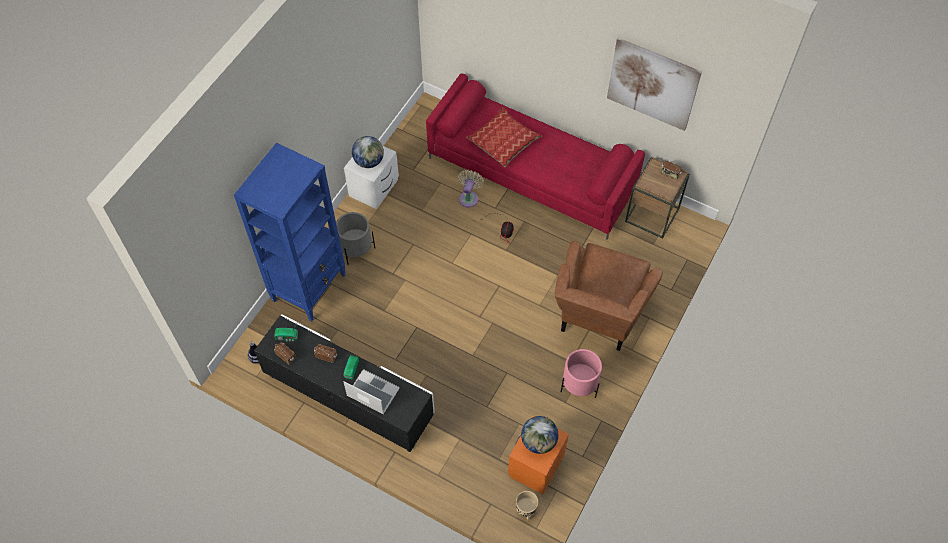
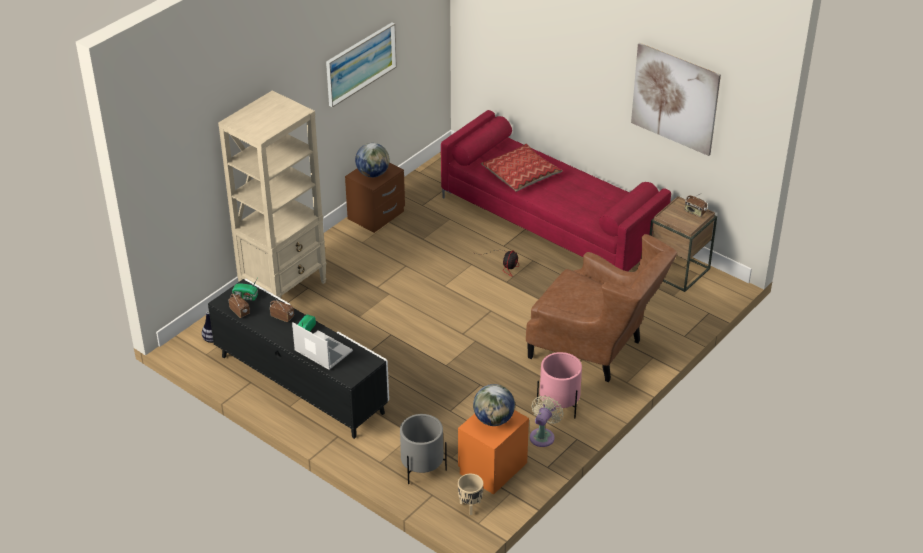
camera: 10 degrees right, 20 degrees down
(309, 287) = (284, 288): blue bookcase -> beige bookcase
(347, 75) = (360, 63): none -> picture
(356, 250) = (343, 263): grey planter -> grey planter (422, 469)
(374, 188) = (377, 216): white nightstand -> brown nightstand
(469, 197) = (477, 234): beige fan -> beige fan (543, 435)
(598, 317) = (595, 350): brown armchair -> brown armchair turned 90 degrees counterclockwise

